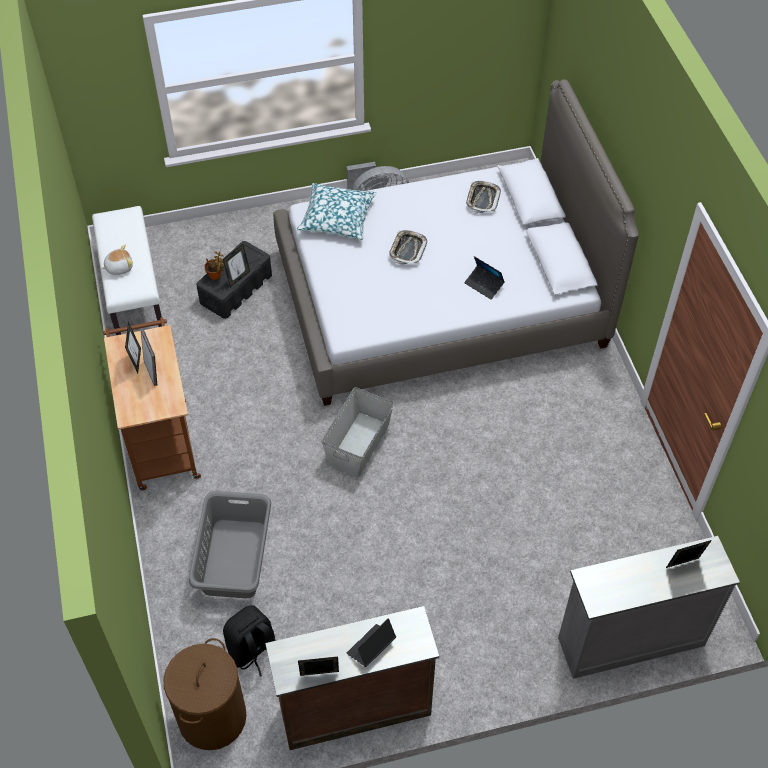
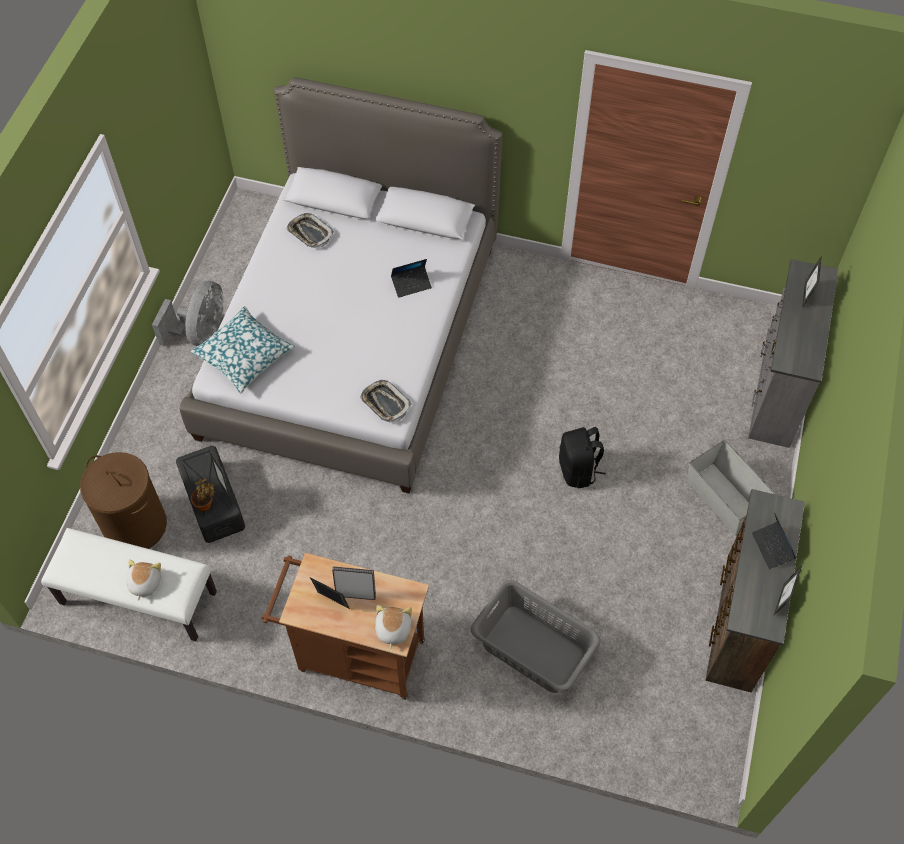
camera: 60 degrees left, 5 degrees up
(135, 408) = (392, 629): none -> plush toy
(212, 717) = (688, 742): brown laundry basket -> brown laundry basket (135, 525)
(253, 651) = (639, 678): black backpack -> black backpack (578, 470)
(359, 444) = (471, 485): grey storage box -> grey storage box (724, 498)
(407, 250) = (327, 319): tray -> tray (385, 403)

